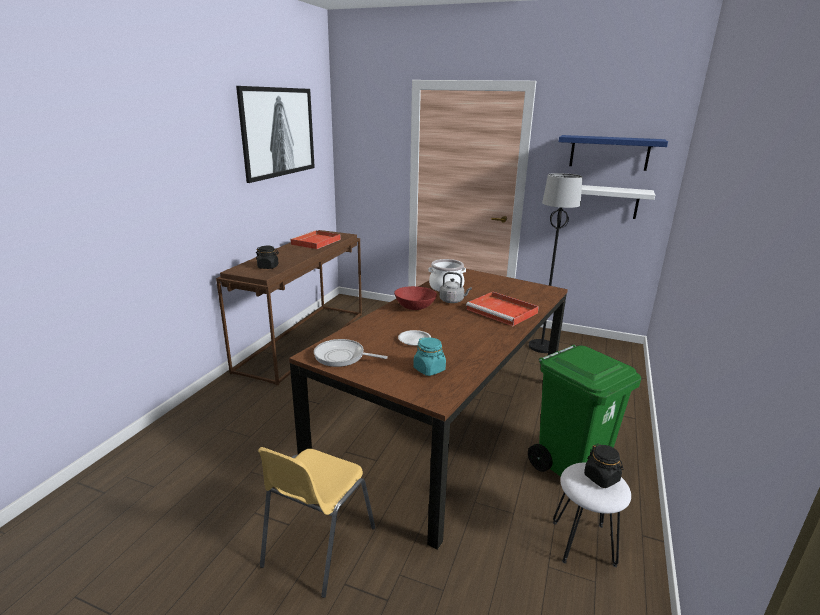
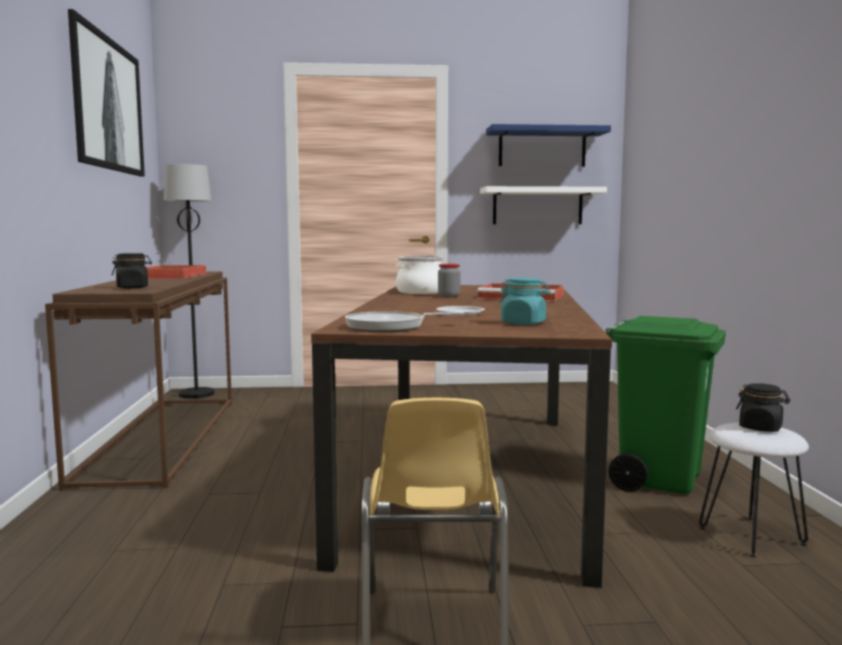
camera: 25 degrees left, 15 degrees down
(415, 307) = (410, 301): red bowl -> none
(453, 301) = (449, 296): grey kettle -> jar
(541, 347) = (507, 397): black floor lamp -> black floor lamp (196, 394)

